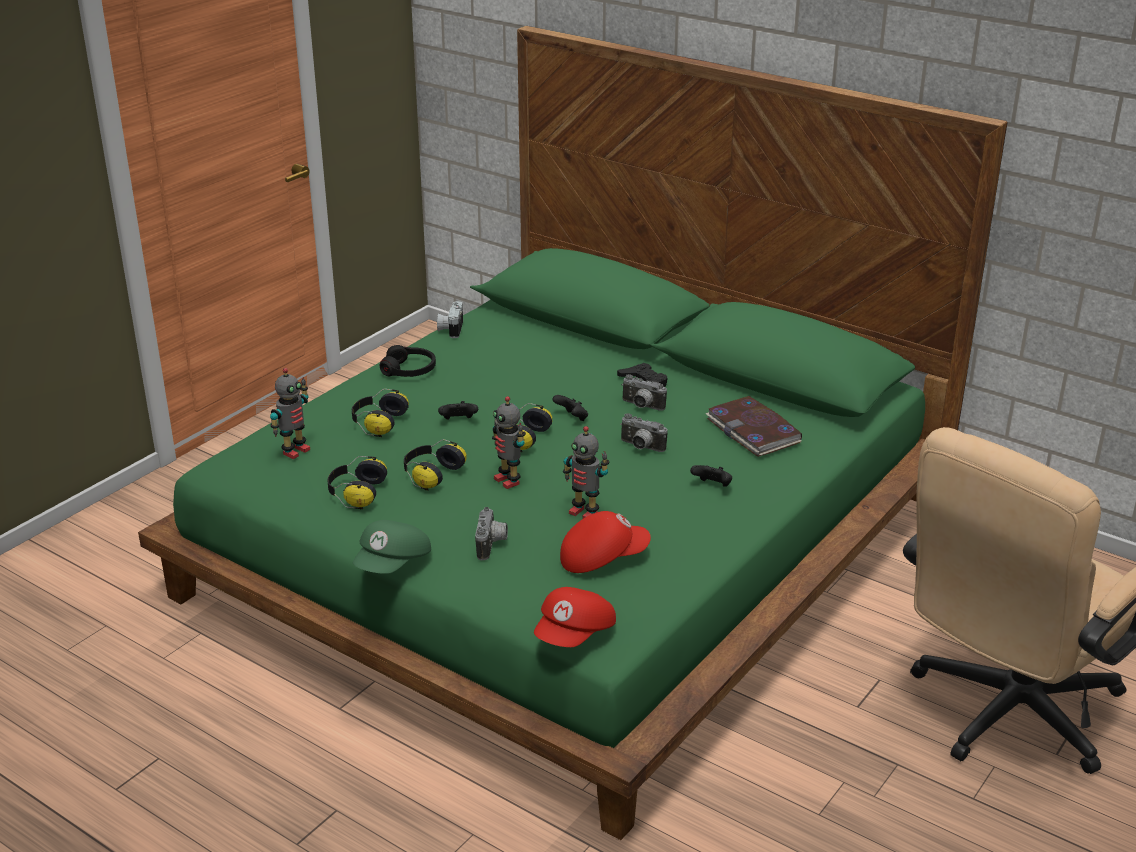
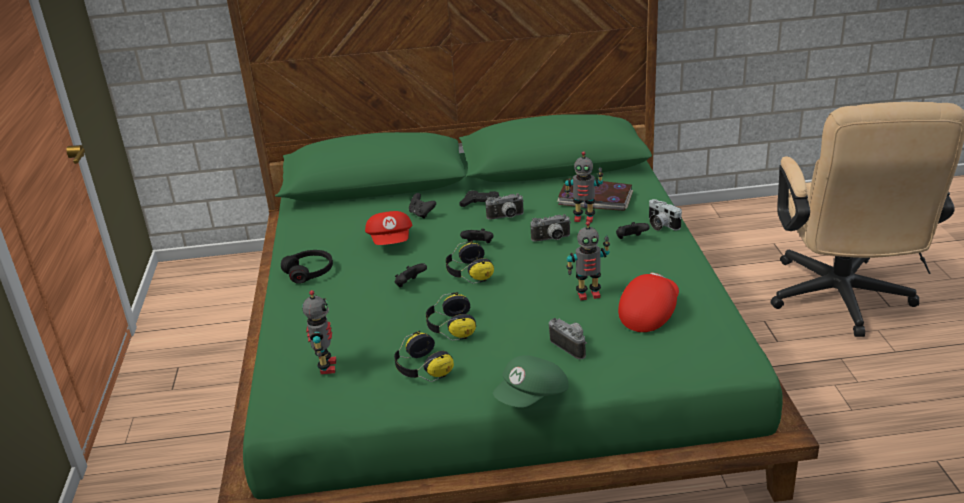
camera: 40 degrees left, 0 degrees up
(378, 423) = (355, 315): headphones -> none
(393, 564) = (532, 397): green cap -> green cap turned 60 degrees clockwise
(450, 329) = (290, 232): camera -> camera (660, 225)
(508, 480) = (506, 302): toy robot -> toy robot (584, 218)
(575, 635) = (718, 365): red cap -> red cap (391, 241)
(577, 365) = (421, 214): none -> black game controller

